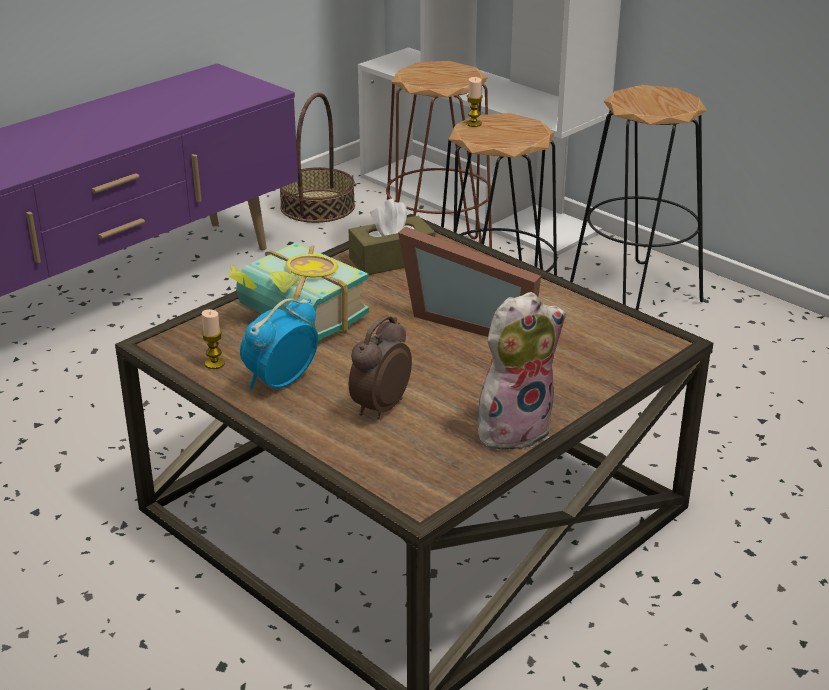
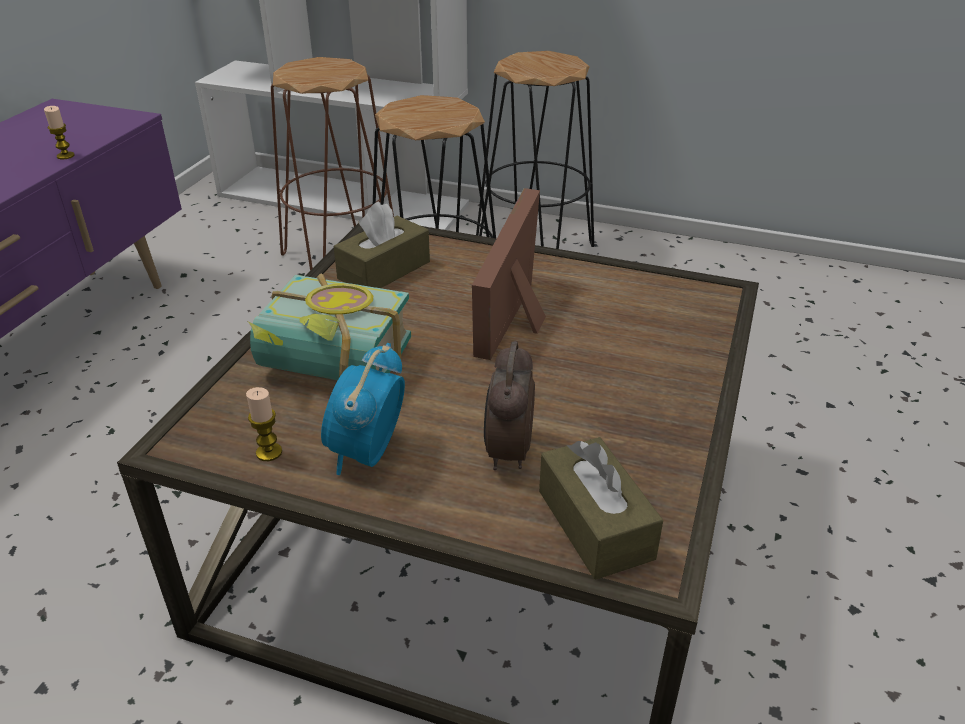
camera: 25 degrees left, 5 degrees up
(317, 206) = (190, 232): basket -> none
(401, 466) = (595, 524): none -> brown tissue box
(472, 320) = (520, 317): picture frame -> picture frame turned 105 degrees clockwise
(473, 124) = (396, 110): candle -> candle (65, 156)
(514, 428) = (669, 433): plush toy -> none

